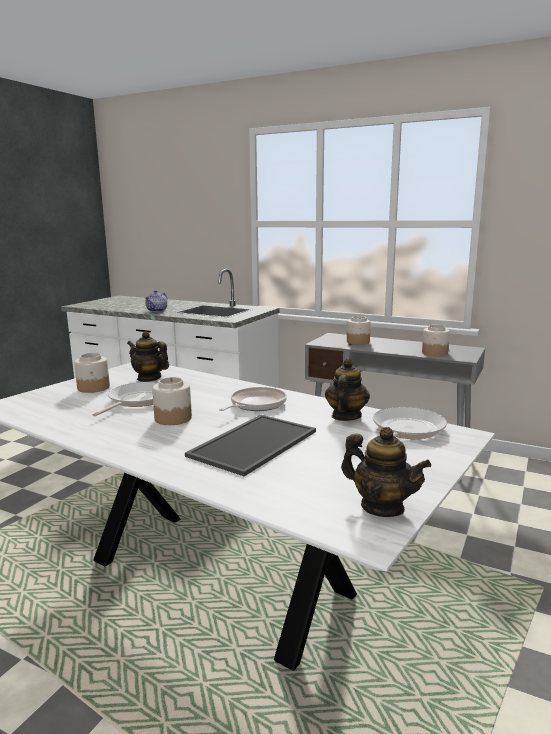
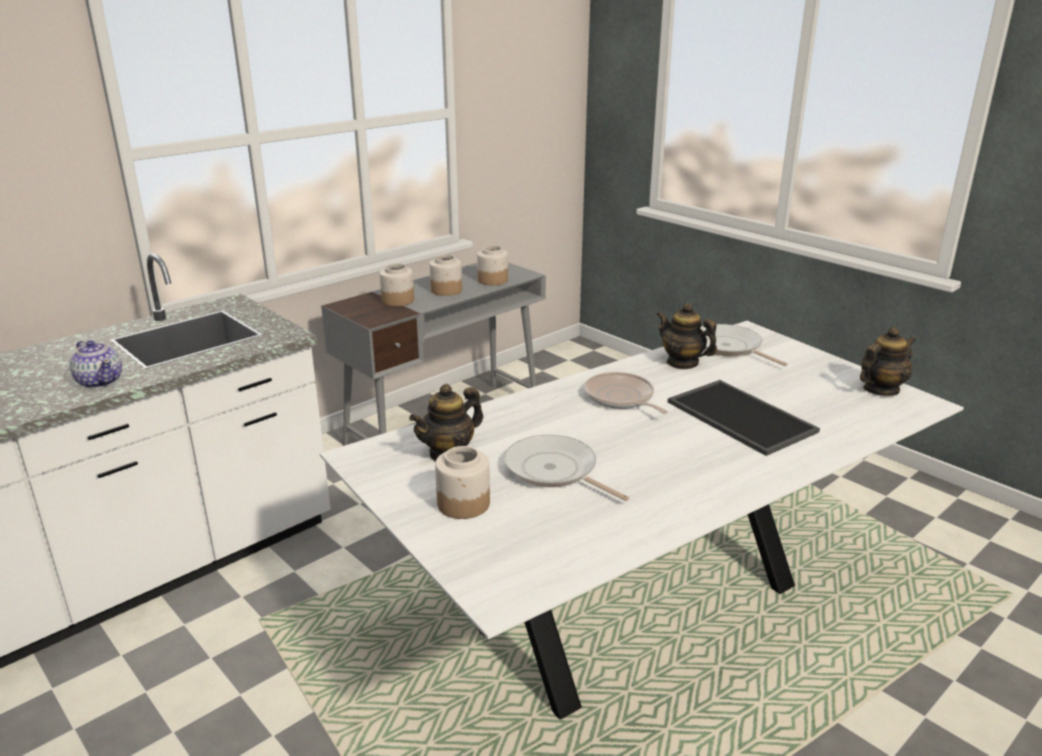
camera: 70 degrees left, 10 degrees up
(173, 418) = (643, 451): jar -> jar (446, 290)

